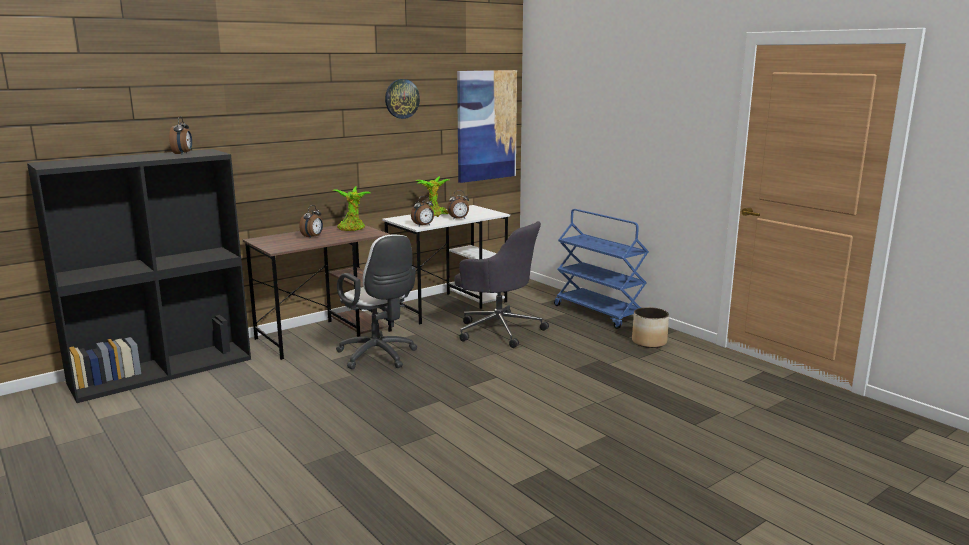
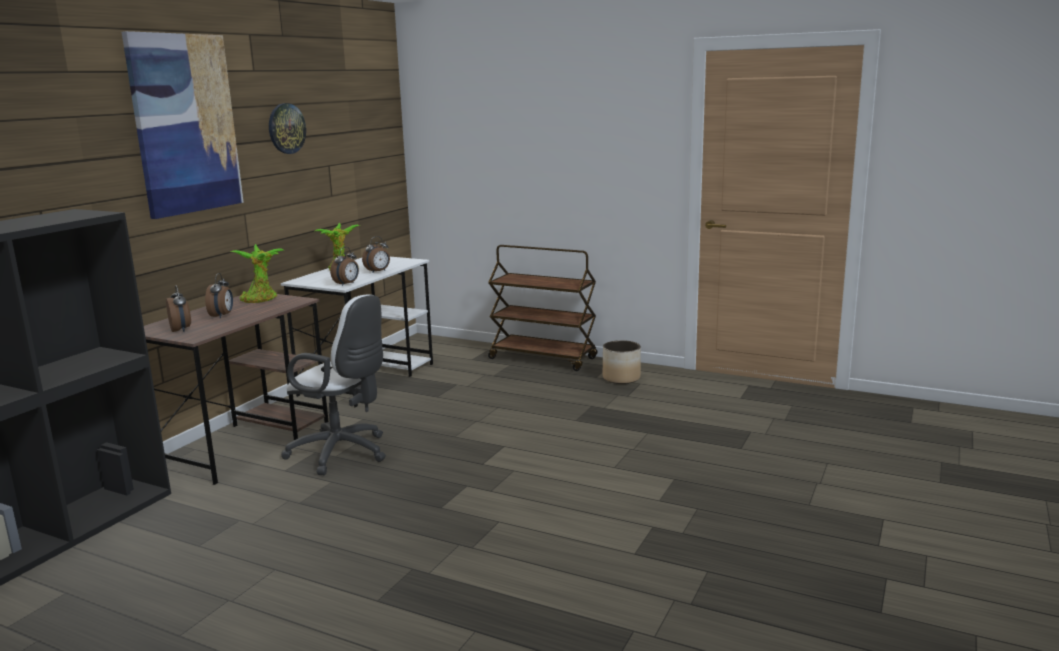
camera: 25 degrees left, 0 degrees up
(183, 154) = (48, 218): alarm clock -> alarm clock (181, 330)
(486, 125) = (373, 157): picture -> picture (185, 124)
(498, 330) = (454, 395): grey office chair -> none
(599, 313) = (543, 358): blue cart -> brown cart

